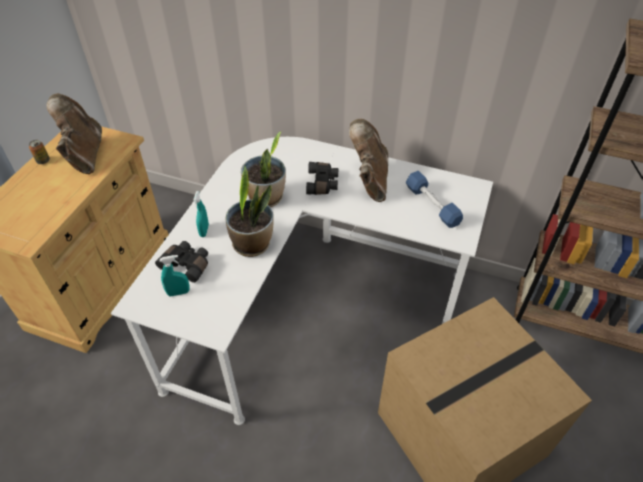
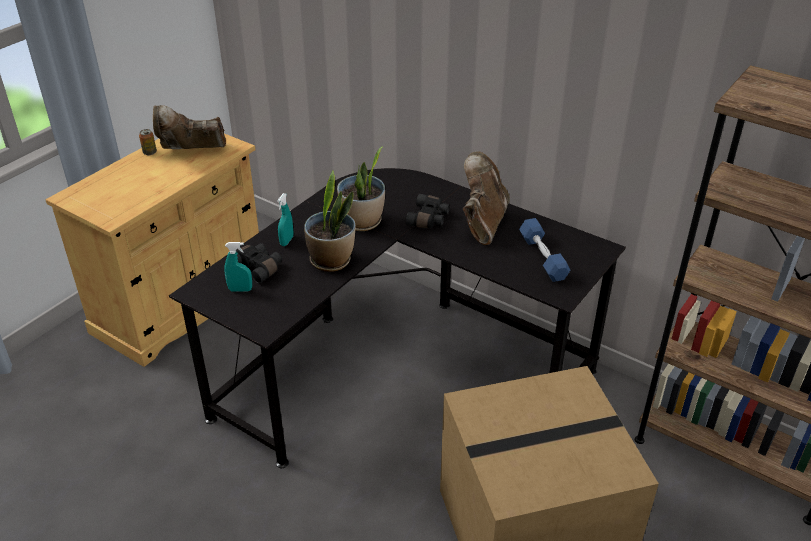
camera: 15 degrees right, 10 degrees down
(84, 154) = (191, 153): brown boot -> brown boot turned 105 degrees counterclockwise
(306, 301) = (398, 363): white desk -> black desk

